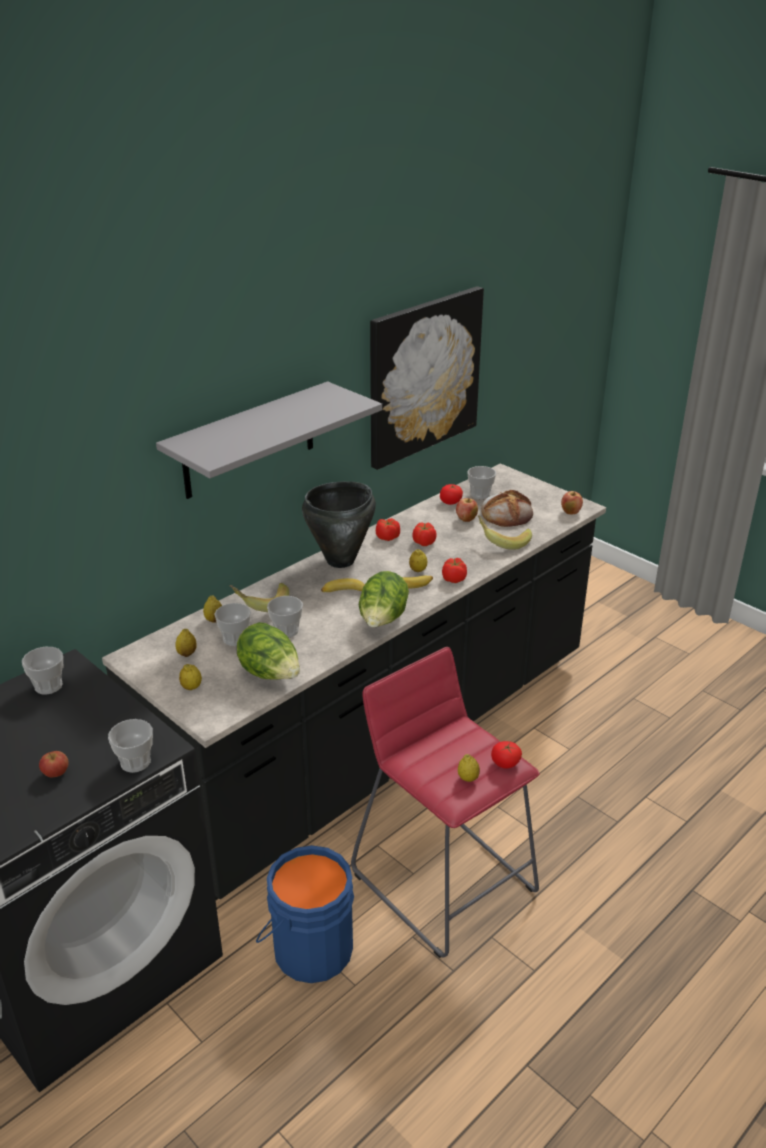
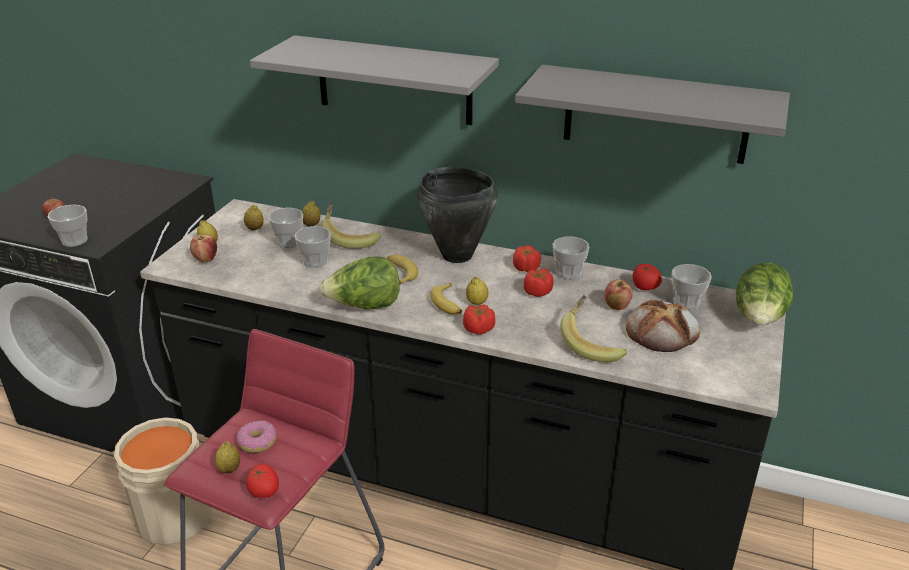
camera: 65 degrees right, 0 degrees up
(48, 686) = (160, 182): cup -> cup (568, 273)
(271, 674) = (243, 273): lettuce -> lettuce (759, 319)
(310, 947) = (176, 513): blue bucket -> beige bucket
(423, 376) = (655, 114): picture -> grey shelf
(442, 757) = (257, 442): none -> donut
(570, 512) = (723, 381): apple -> apple (206, 259)

